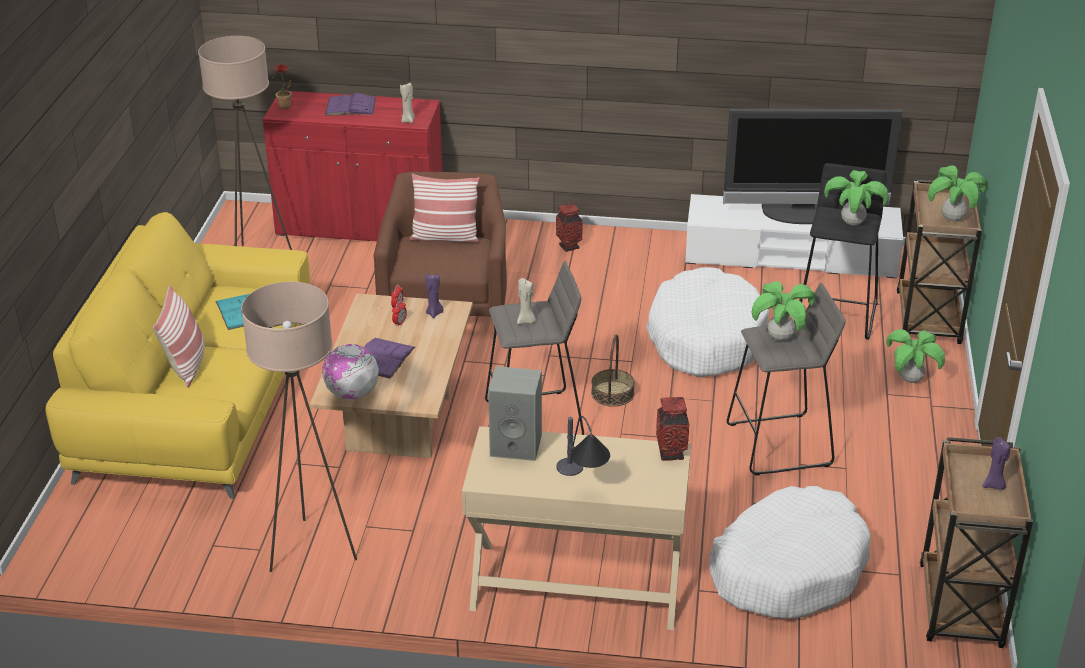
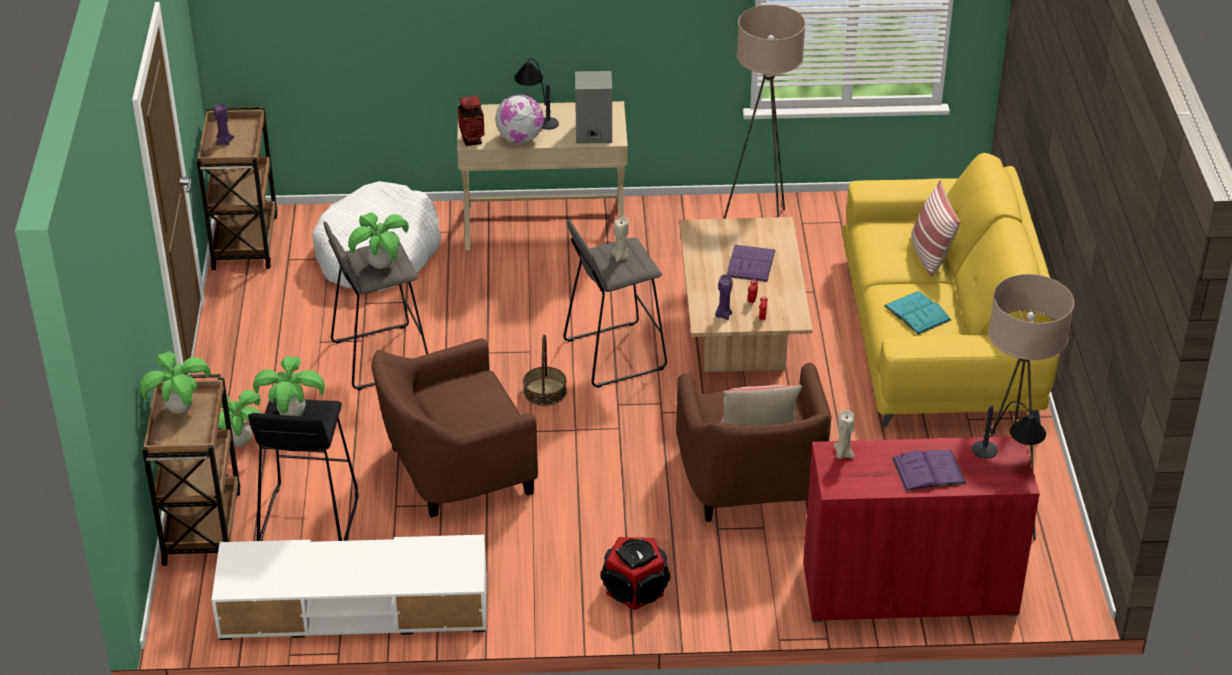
camera: 170 degrees right, 5 degrees up
(286, 107) = (1008, 460): potted plant -> table lamp
(352, 394) = (760, 228): globe -> globe (520, 139)
(569, 246) = (635, 588): vase -> speaker
(705, 338) = (455, 469): white dog bed -> brown armchair
(803, 214) = (338, 570): television -> none

